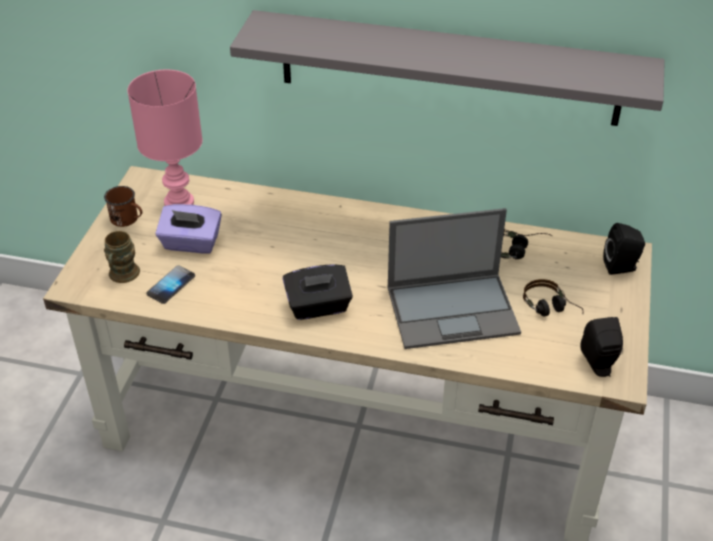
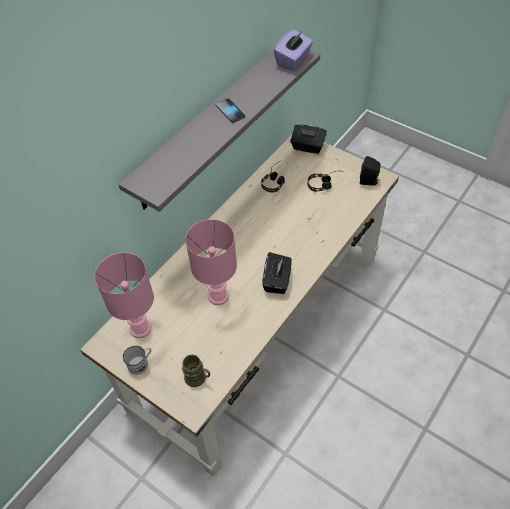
camera: 65 degrees left, 10 degrees up
(128, 219) = (141, 363): brown mug -> white mug
(171, 285) = (221, 352): phone -> phone (230, 111)
(191, 243) = (186, 331): purple tissue box -> purple tissue box (293, 60)
(260, 255) = (217, 297): none -> pink table lamp
(454, 310) = (307, 222): laptop -> none
(621, 267) = (307, 147): black speaker -> black tissue box

